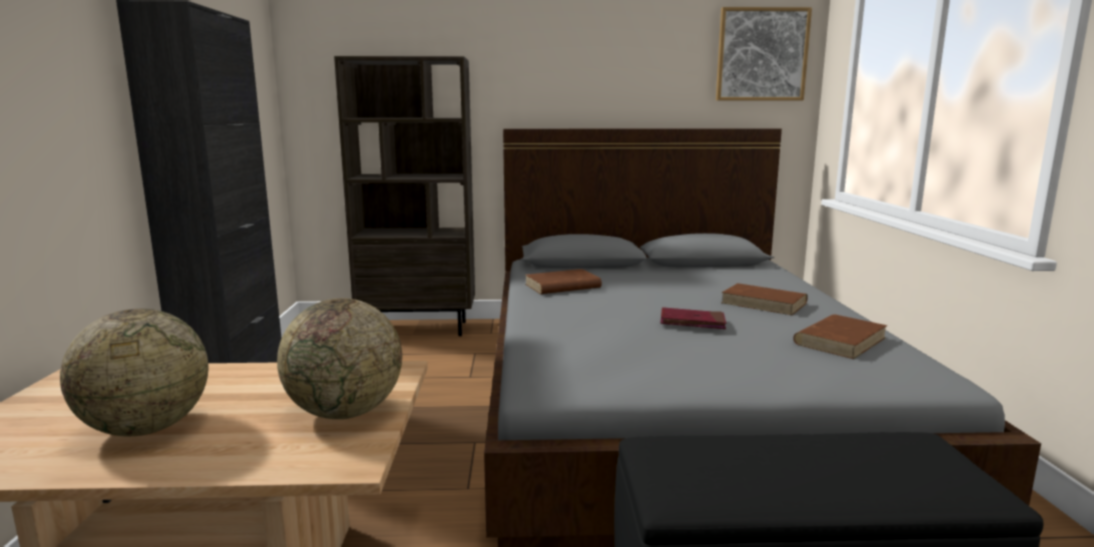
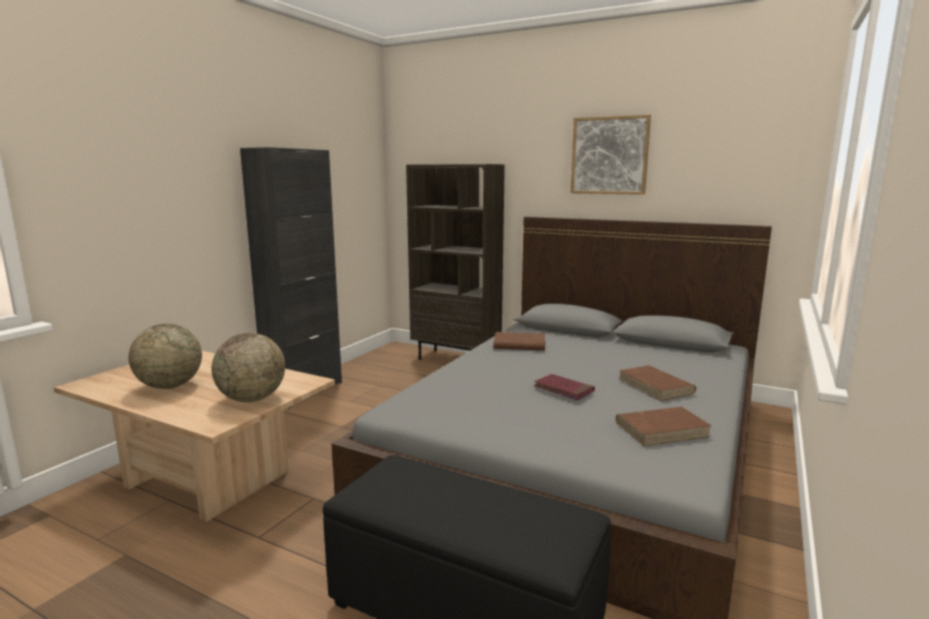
camera: 30 degrees right, 0 degrees up
(761, 55) = (759, 156): picture -> picture (609, 155)

